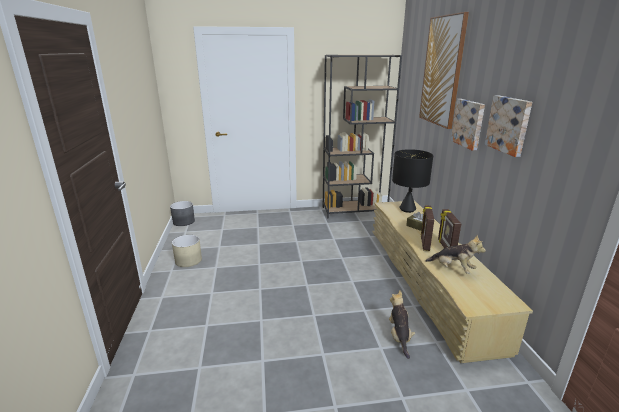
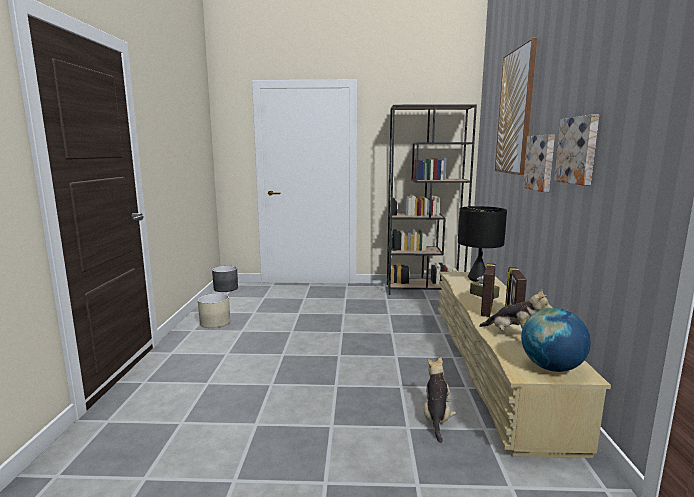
camera: 10 degrees right, 10 degrees down
(489, 298) = (551, 367): none -> globe

